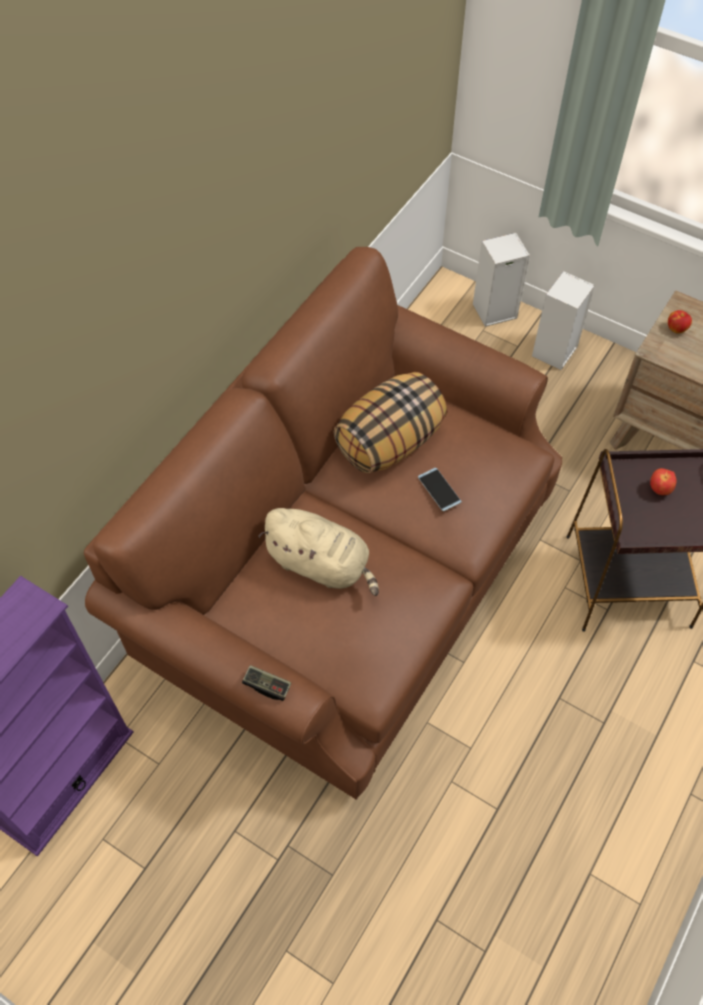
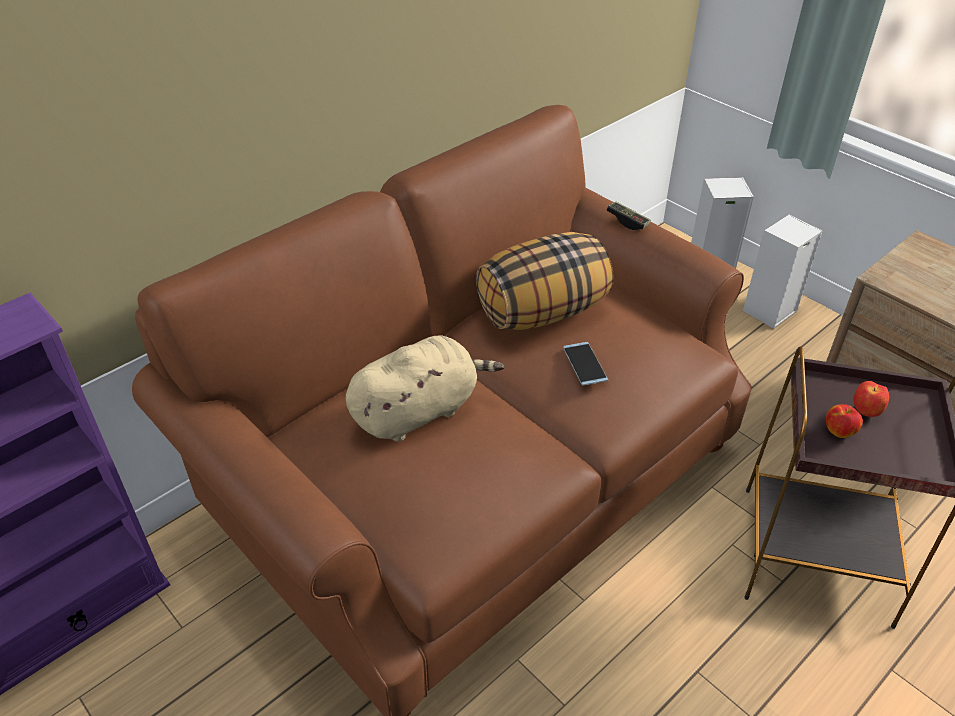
camera: 15 degrees right, 15 degrees down
(267, 686) = (288, 508): game controller -> game controller (627, 222)
(321, 564) = (419, 411): beige plush toy -> beige plush toy turned 75 degrees counterclockwise
(676, 328) = (912, 262): apple -> apple (839, 431)

